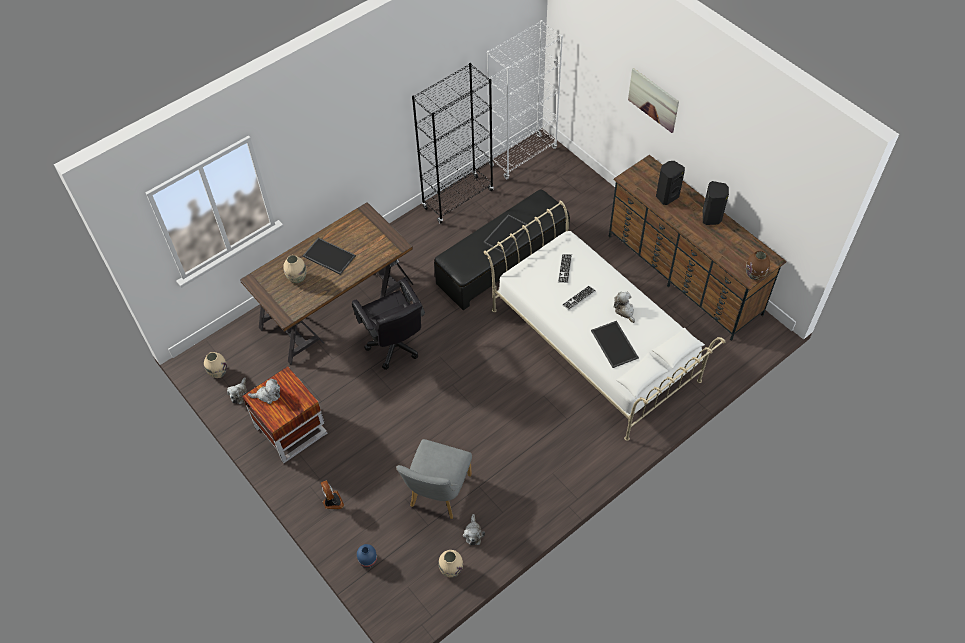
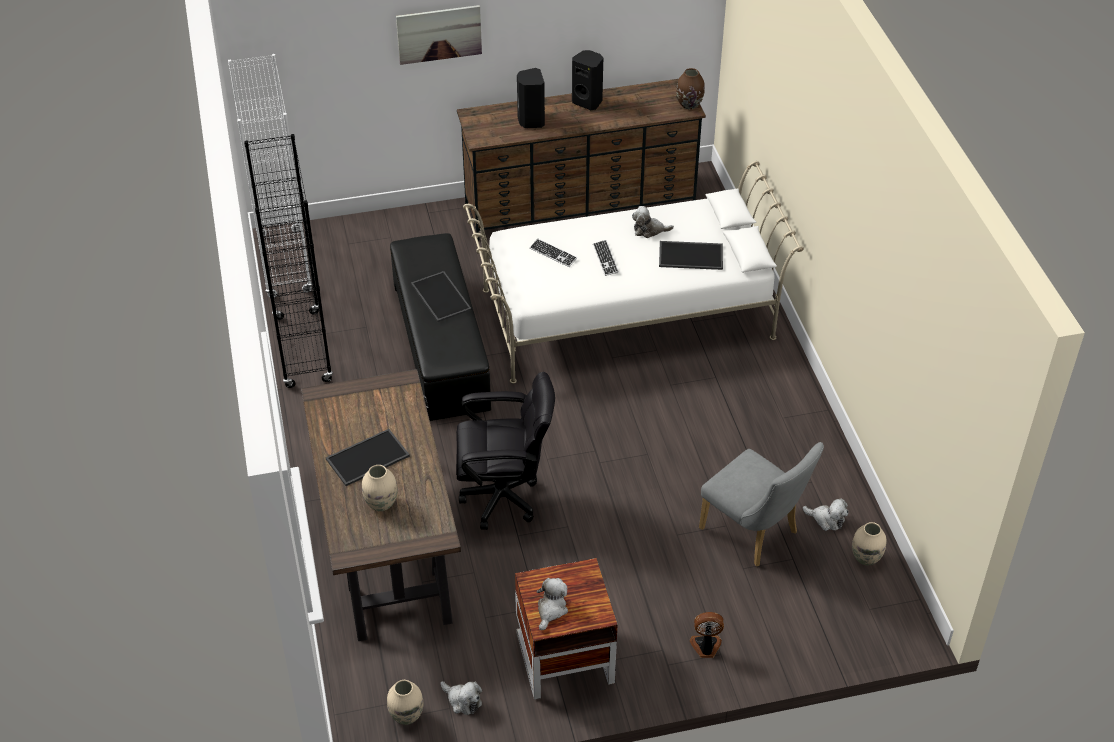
camera: 65 degrees left, 10 degrees down
(367, 560) = (813, 638): blue vase -> none

